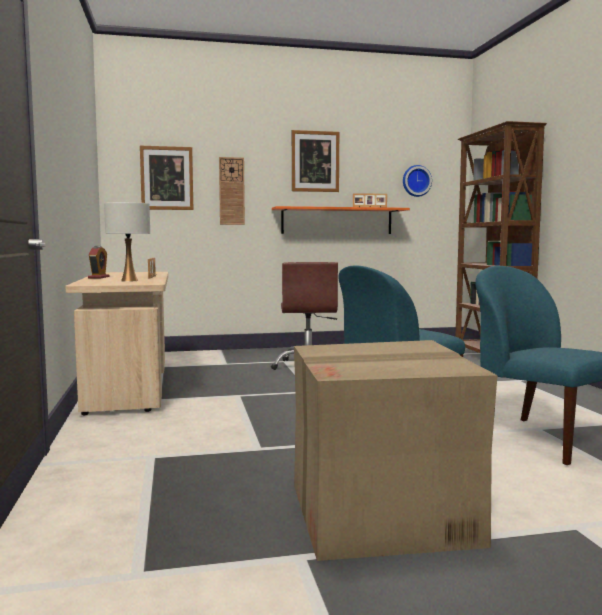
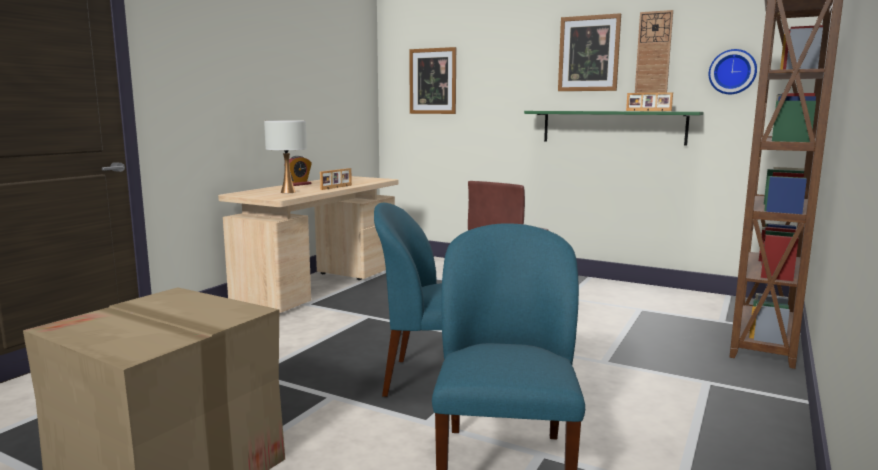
camera: 40 degrees right, 5 degrees up
(231, 191) = (493, 93): wall clock -> wall clock (653, 55)
(337, 221) = (613, 127): orange shelf -> green shelf

